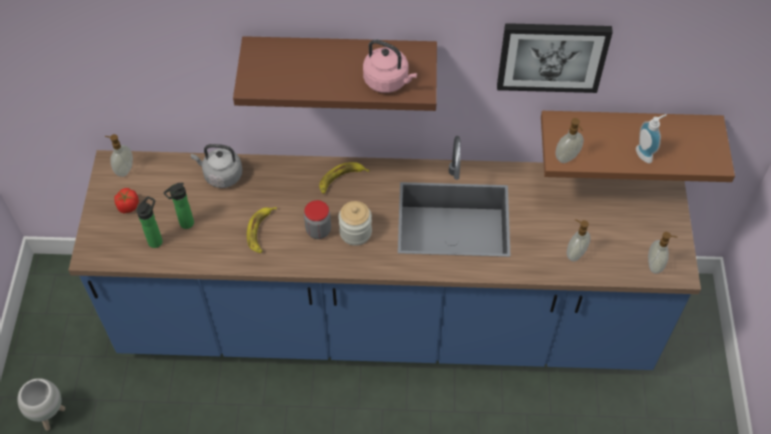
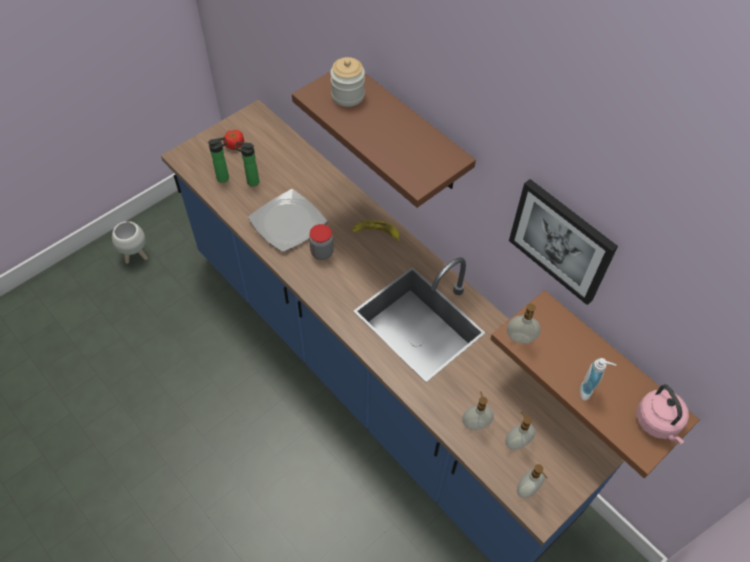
camera: 45 degrees right, 0 degrees up
(124, 169) = (258, 122): soap dispenser -> soap dispenser (516, 442)
(221, 175) = (307, 170): grey kettle -> none
(261, 231) = (287, 223): banana -> plate
(355, 232) = (343, 274): jar -> jar (348, 95)
(388, 81) = (403, 160): pink kettle -> pink kettle (658, 423)

